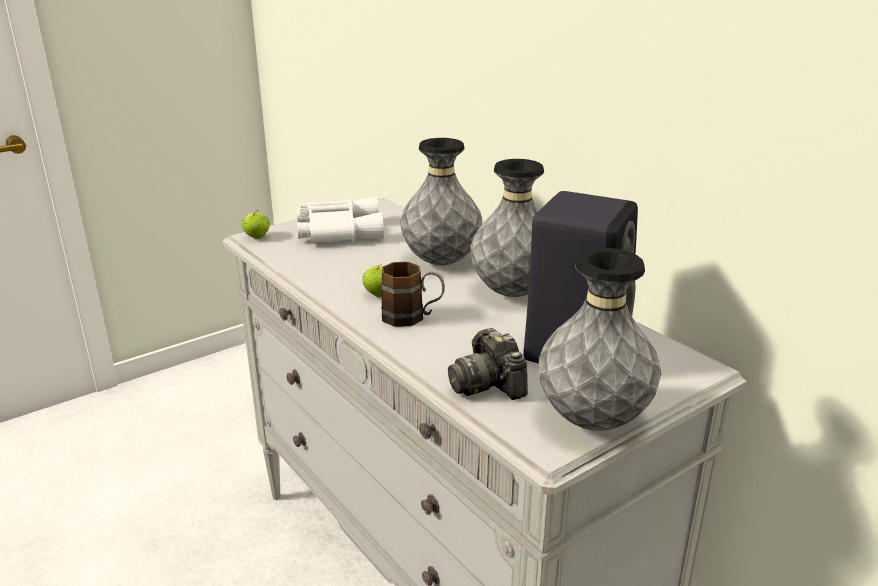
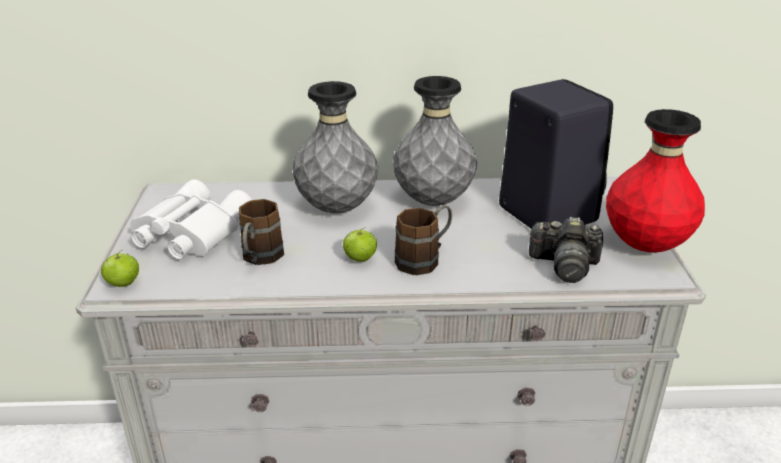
camera: 55 degrees left, 5 degrees up
(334, 262) = (259, 259): none -> brown mug
(593, 421) = (645, 246): grey vase -> red vase

